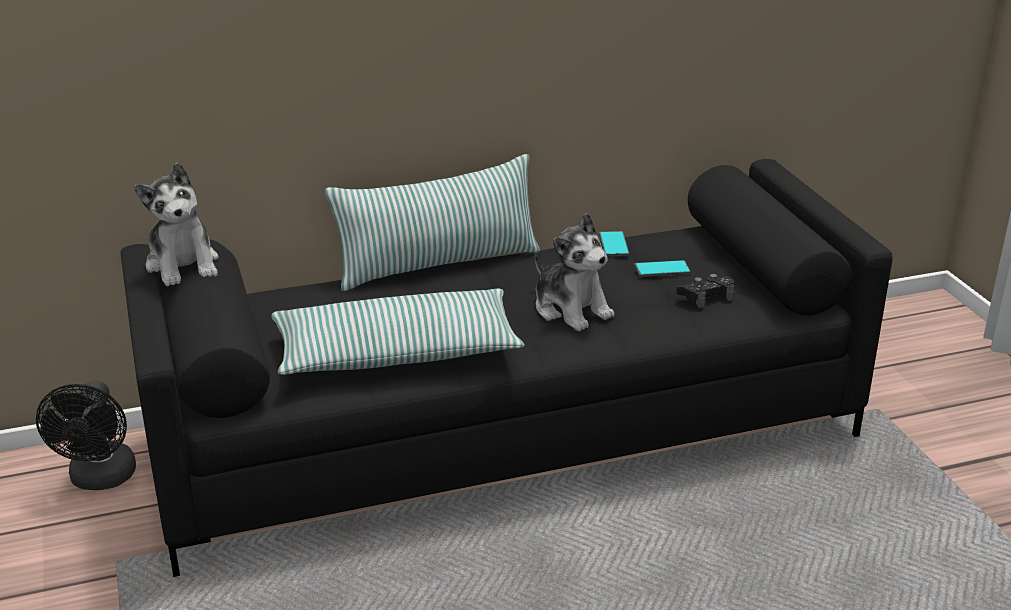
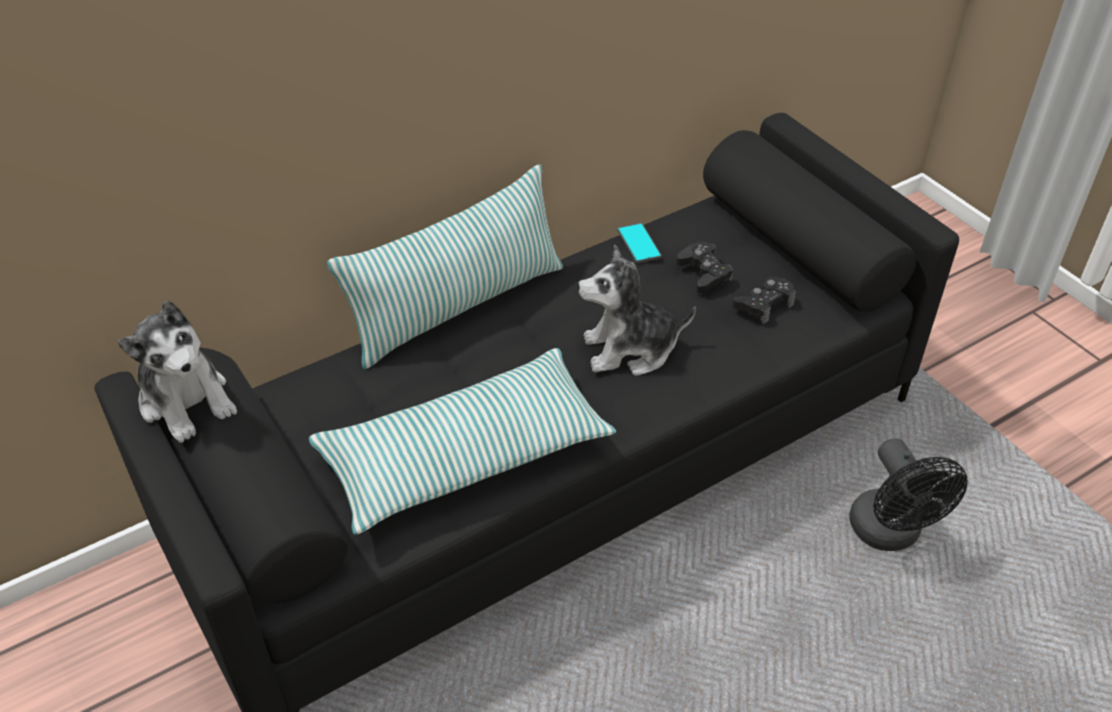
camera: 15 degrees left, 15 degrees up
(101, 479) = (125, 630): black fan -> black fan (890, 534)
(571, 309) = (630, 350): plush toy -> plush toy turned 135 degrees clockwise
(662, 269) = (704, 273): phone -> black game controller

